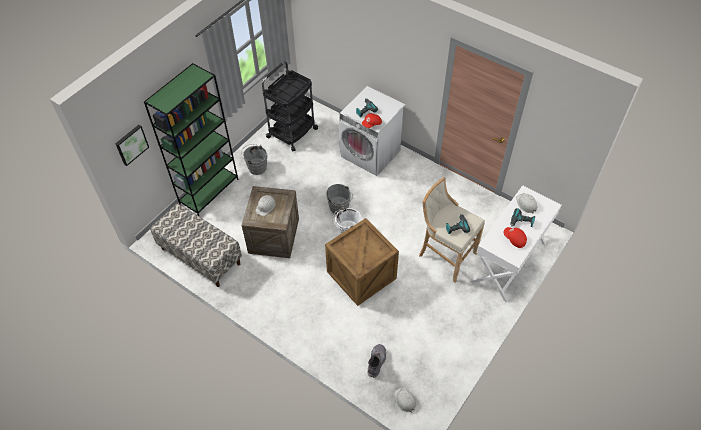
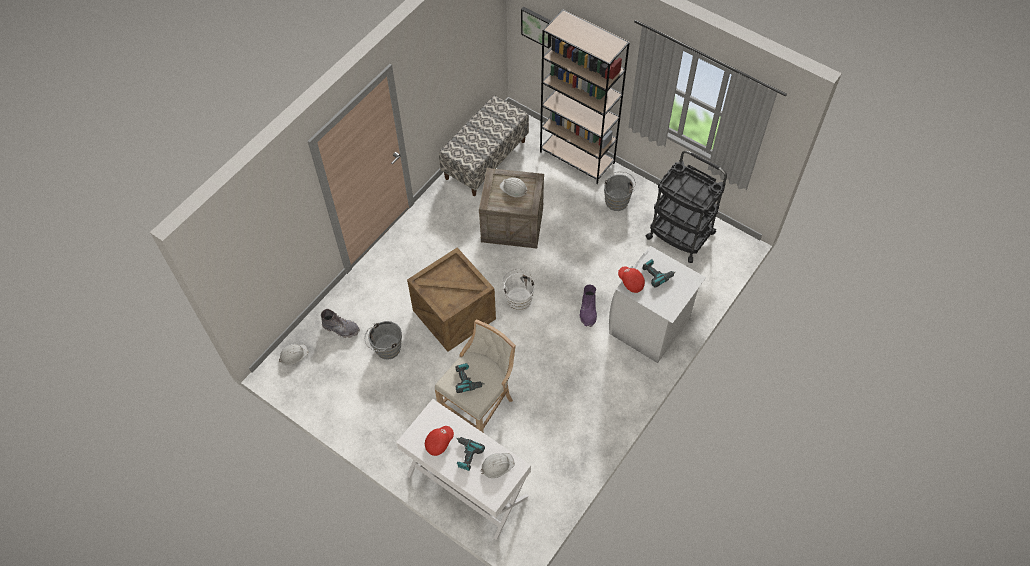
camera: 90 degrees right, 5 degrees up
(209, 191) = (577, 157): green bookcase -> beige bookcase
(339, 208) = (554, 291): grey bucket -> grey bucket (386, 349)
(358, 188) = (588, 311): none -> purple boot

